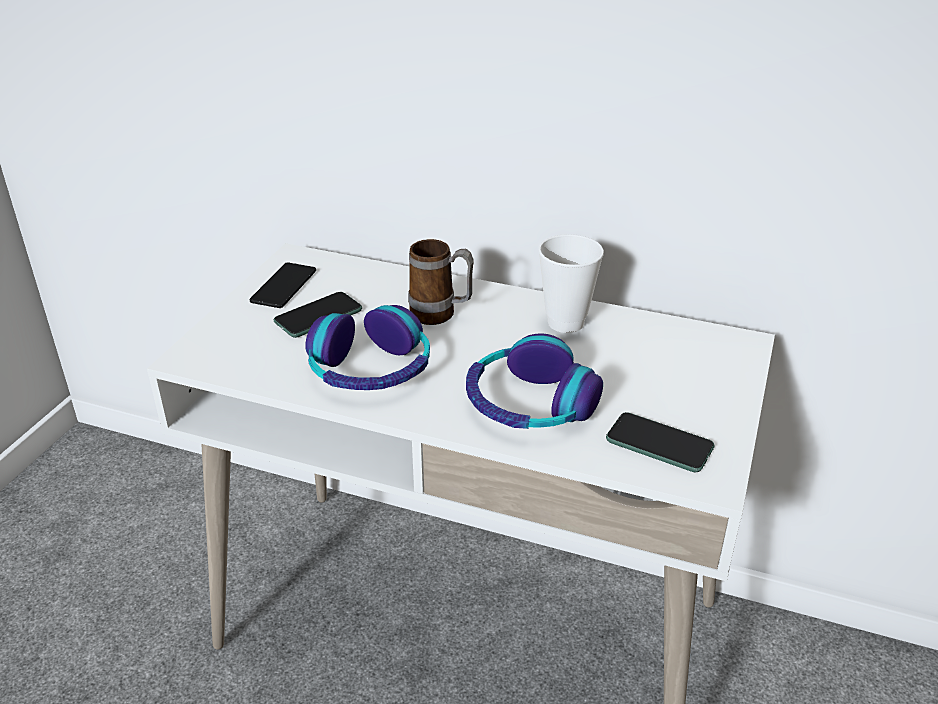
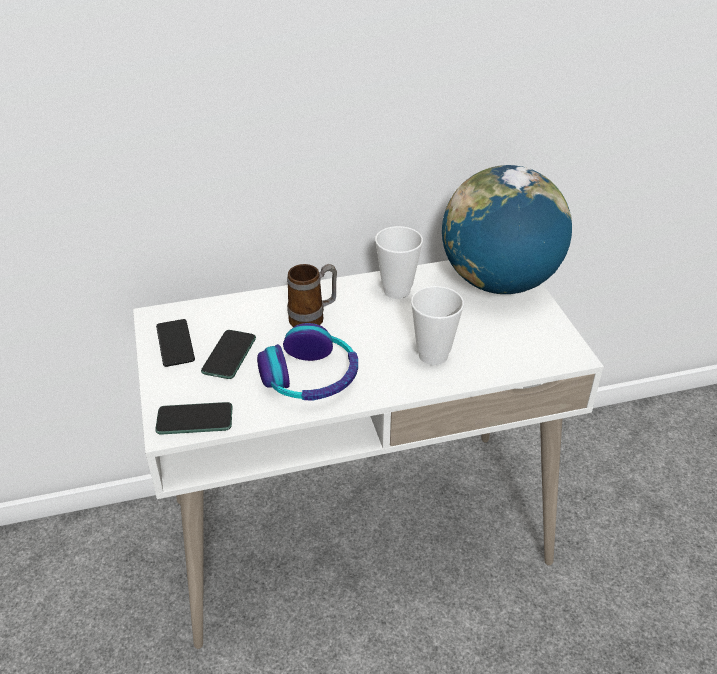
camera: 35 degrees left, 5 degrees up
(529, 404) = (433, 355): headphones -> cup
(659, 444) = (527, 346): phone -> phone (194, 419)
(705, 360) = (498, 282): none -> globe

